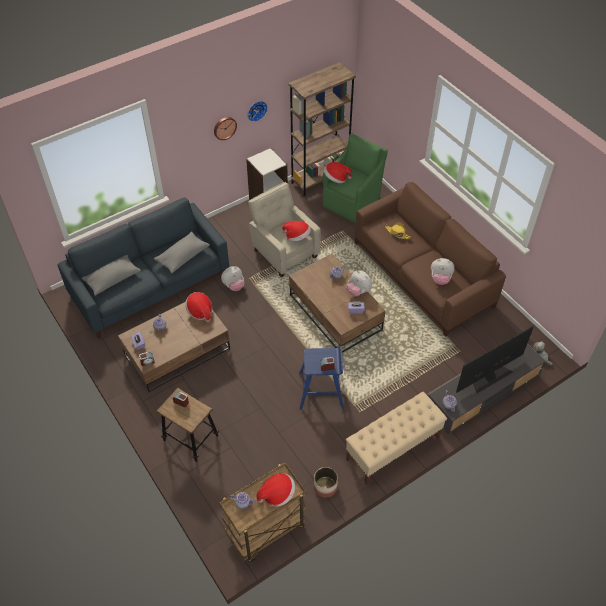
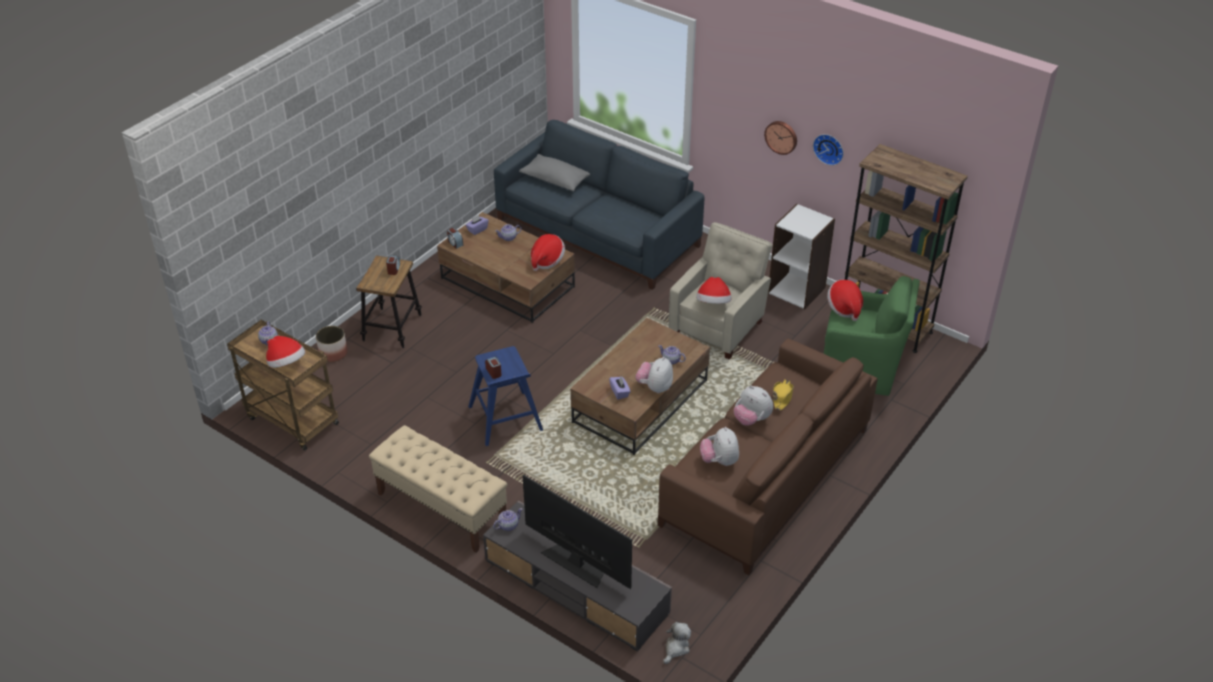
camera: 70 degrees right, 10 degrees down
(182, 257) = (619, 219): grey pillow -> none
(234, 286) = (633, 299): plush toy -> plush toy (752, 419)
(325, 487) = (364, 456): planter -> planter (333, 353)

